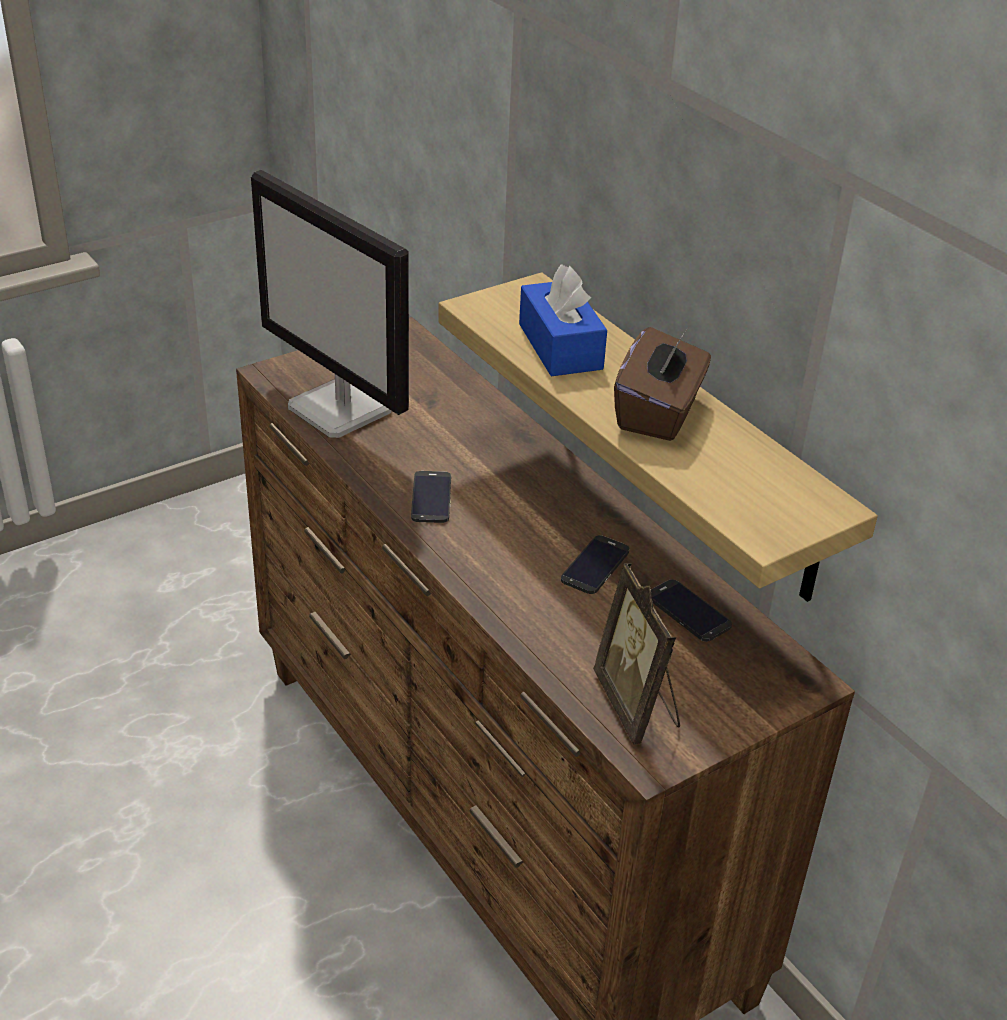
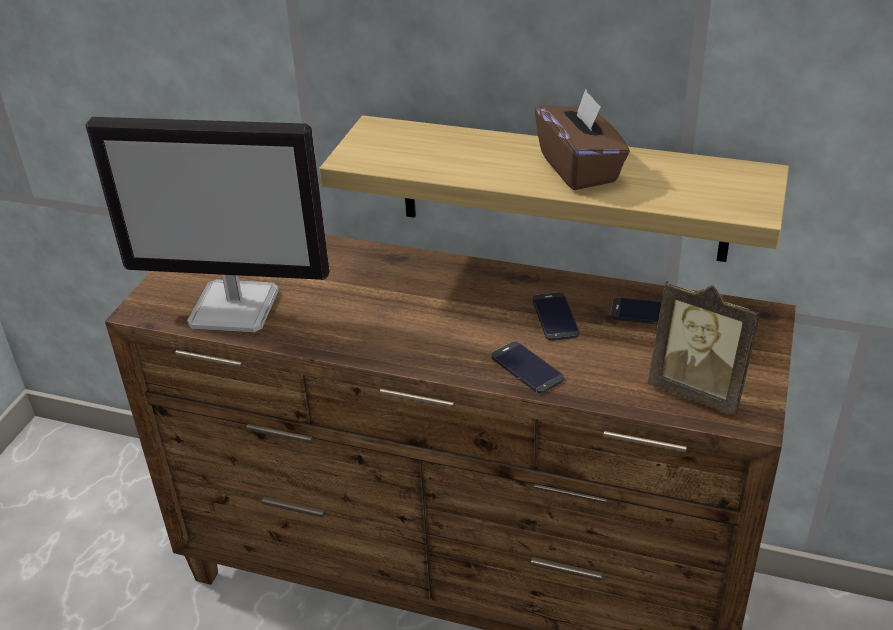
camera: 35 degrees left, 0 degrees up
(431, 497) = (387, 334): phone -> phone (527, 368)
(560, 346) = (452, 157): blue tissue box -> none

